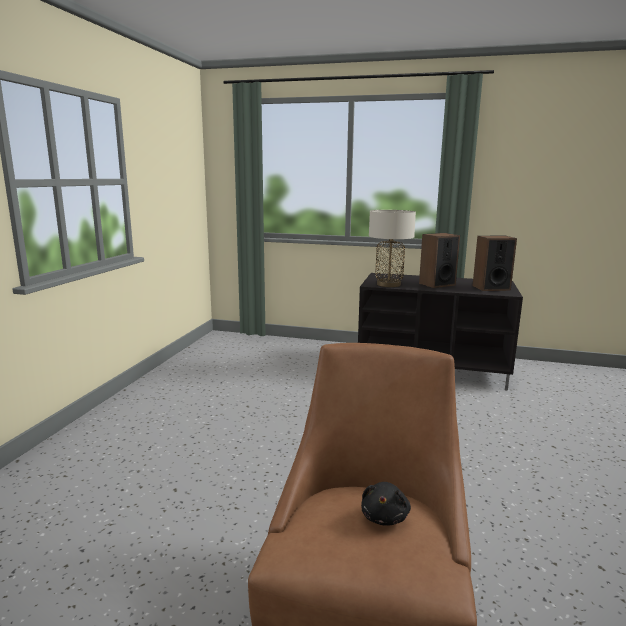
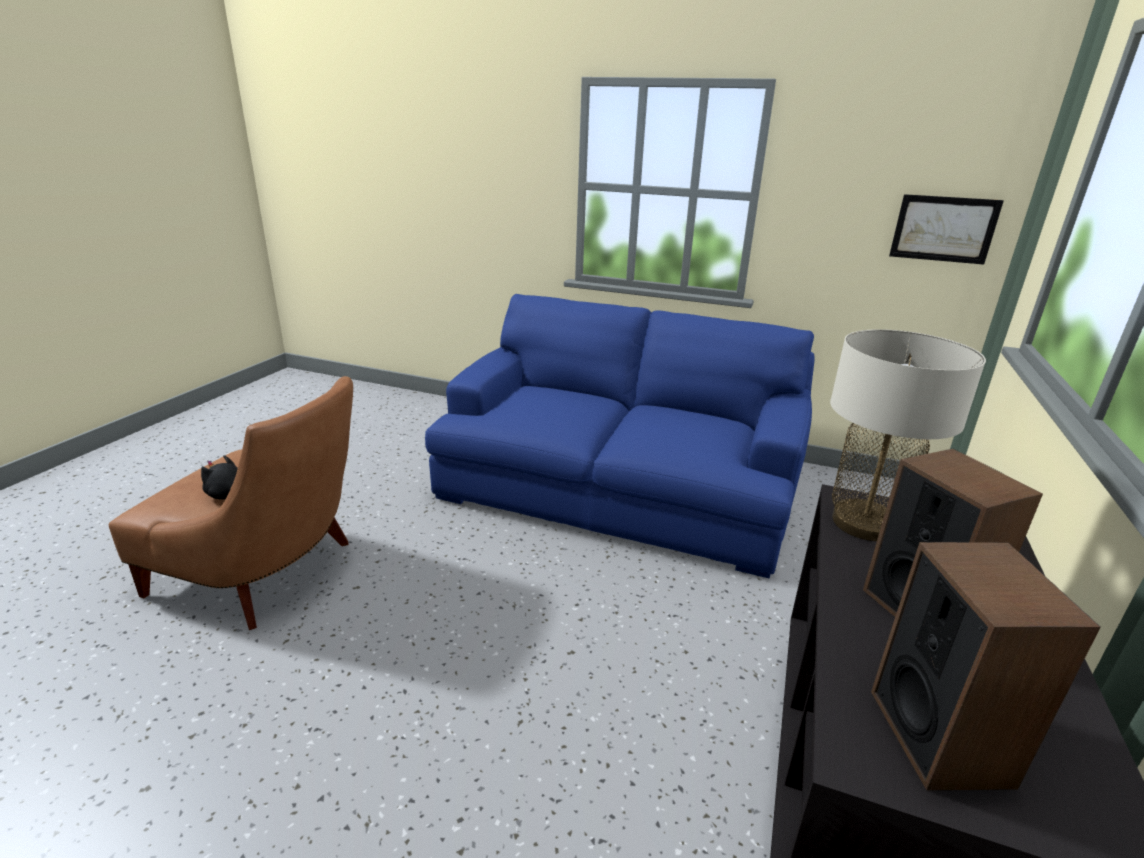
camera: 95 degrees right, 10 degrees up
(188, 191) = (943, 229): none -> picture
(198, 412) = (620, 486): none -> blue sofa

